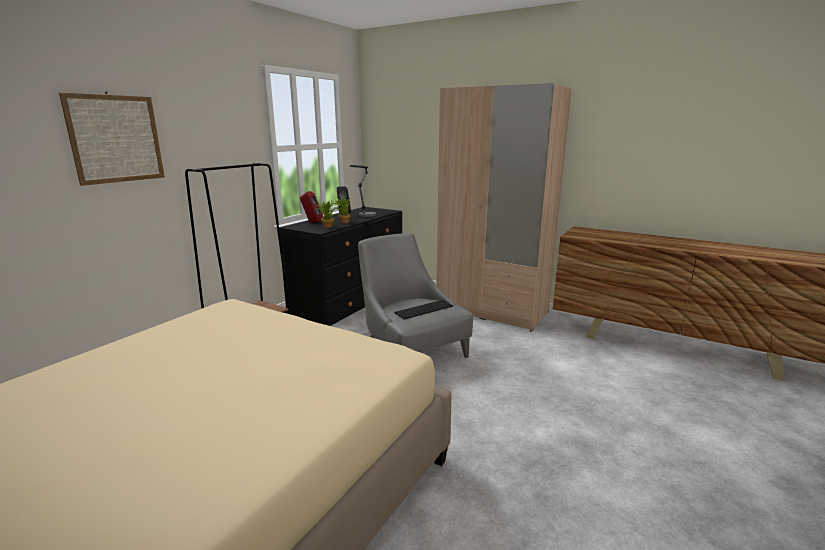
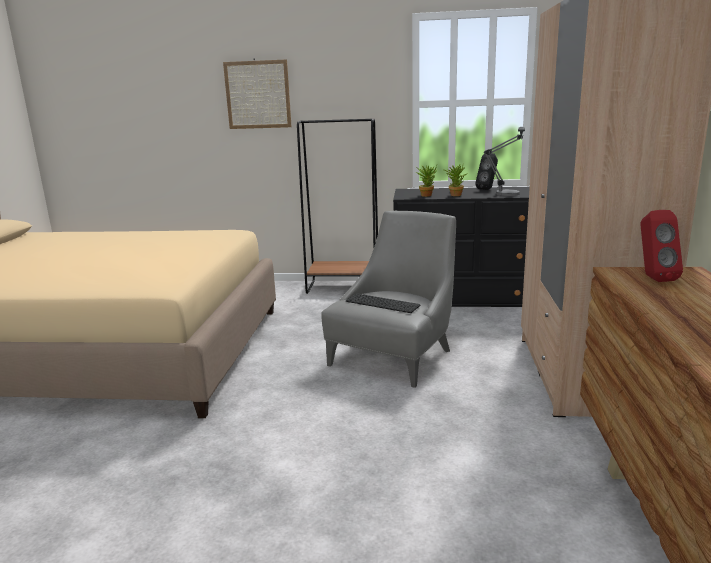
camera: 65 degrees right, 0 degrees up
(311, 222) = (434, 190): red speaker -> red speaker (653, 278)

